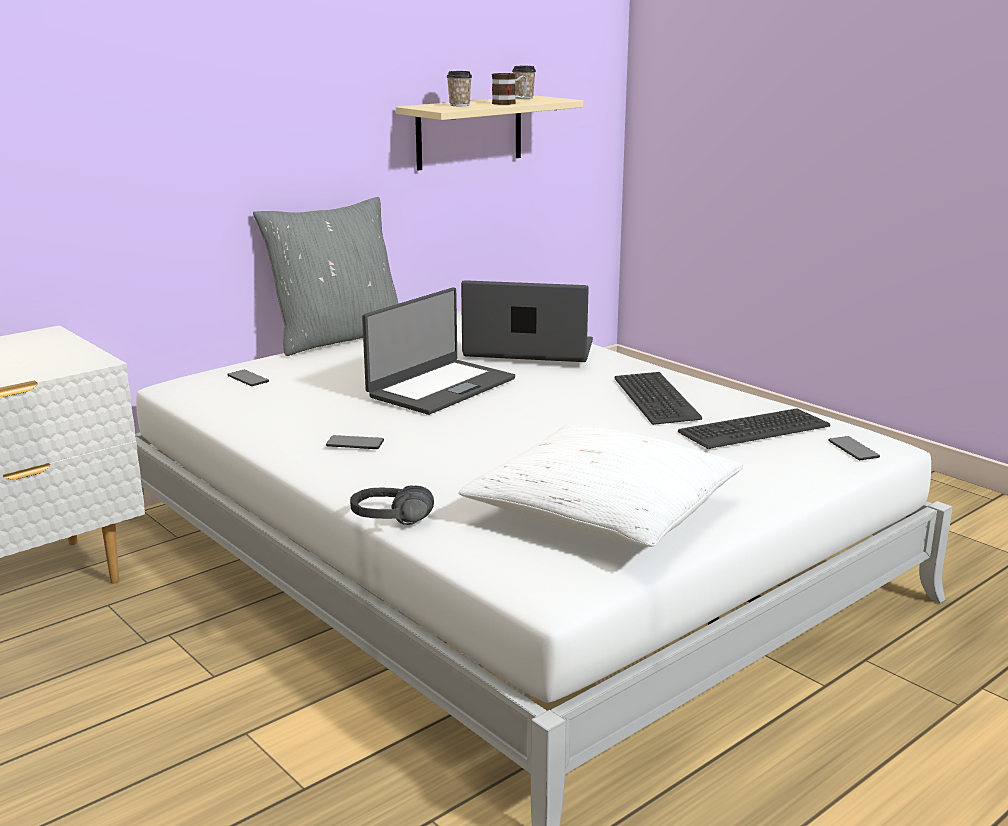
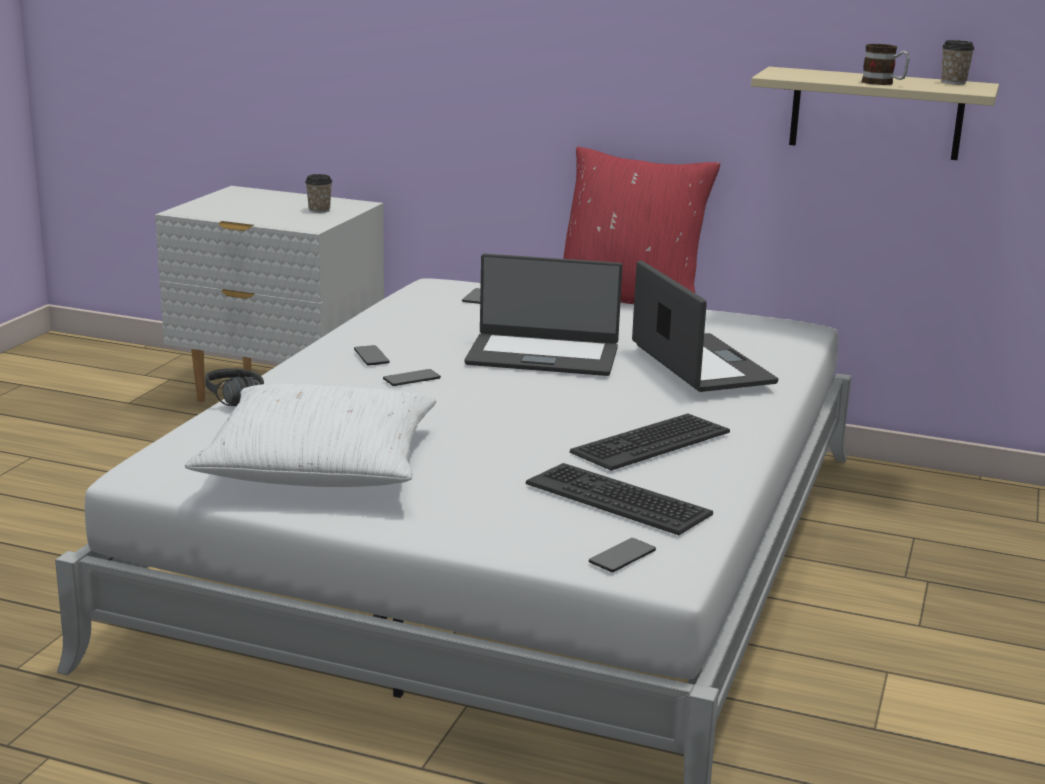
camera: 60 degrees right, 0 degrees up
(338, 338) = (630, 299): grey pillow -> red pillow
(439, 439) = (411, 379): none -> phone
(459, 105) = (822, 75): cup -> cup (319, 210)

